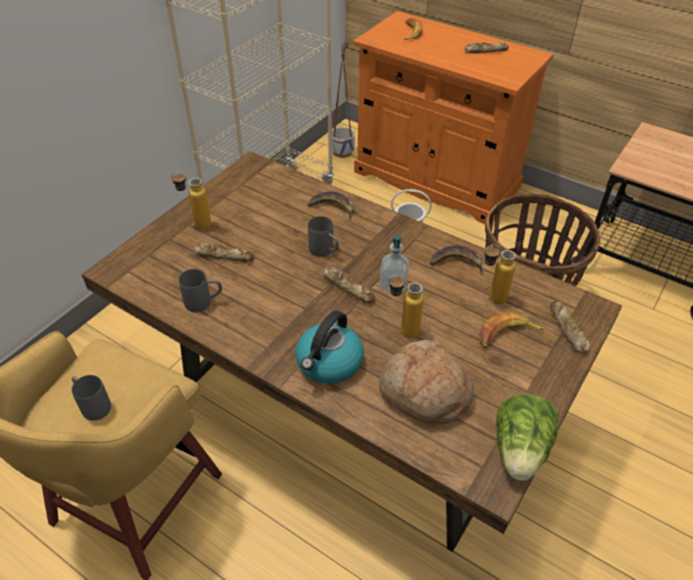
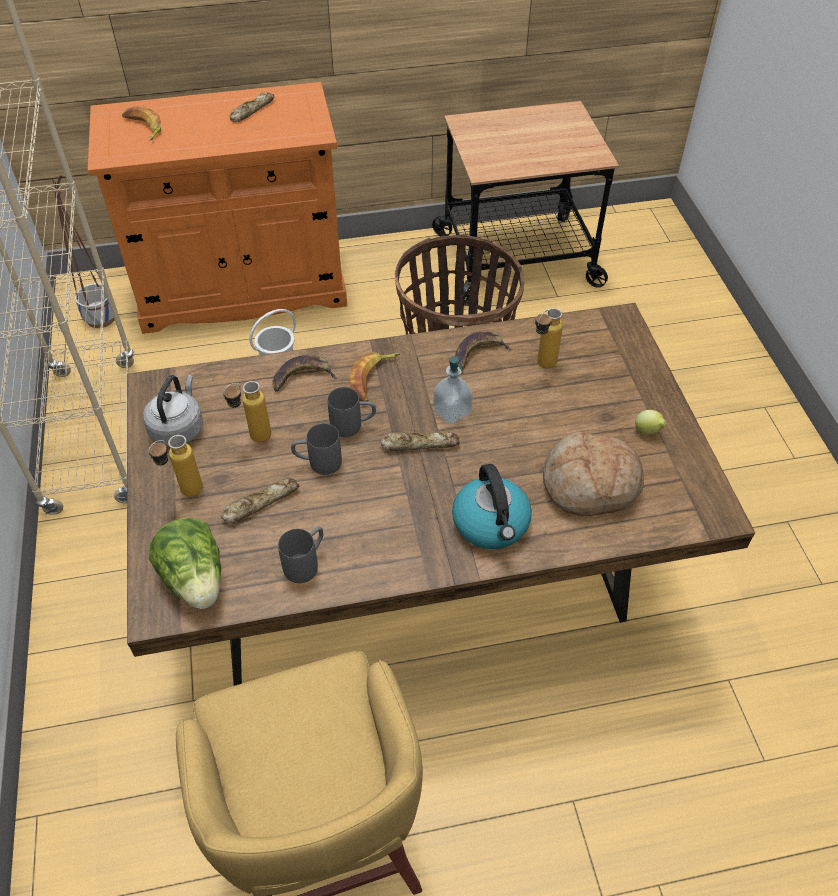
camera: 45 degrees left, 5 degrees up
(92, 405) = (301, 757): grey mug -> grey mug (318, 463)
(237, 192) = (178, 428): none -> grey kettle
(402, 330) = (511, 448): bottle -> bottle (253, 439)
(507, 335) = (589, 389): banana -> banana (372, 379)
(514, 392) = (648, 432): none -> lemon
(520, 451) = (703, 474): lettuce -> lettuce (196, 579)
(567, 330) = (624, 351): bread -> none

